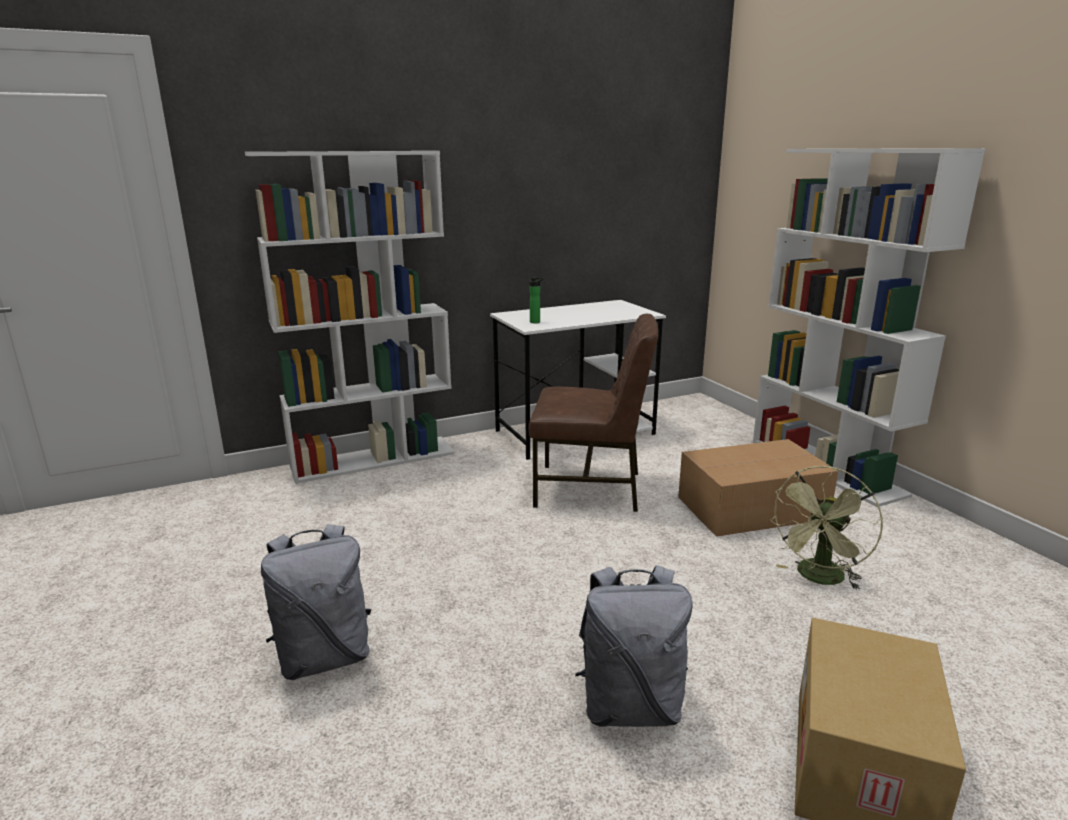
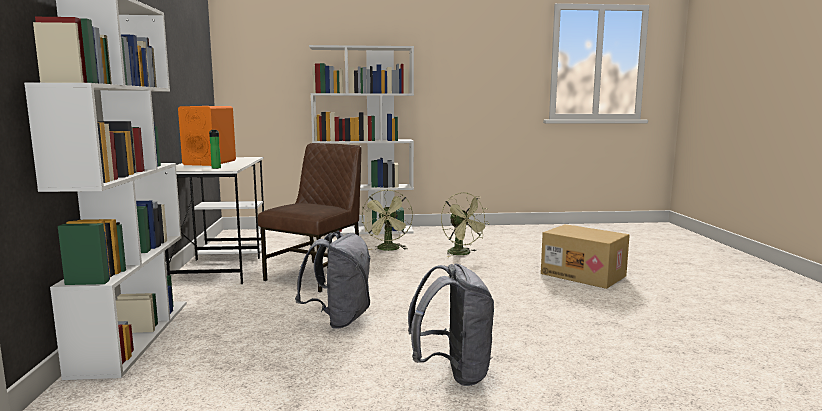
camera: 70 degrees left, 10 degrees down
(575, 312) = (210, 163): none -> orange speaker
(630, 706) = (537, 301): grey backpack -> grey backpack (339, 320)
(754, 508) = (388, 249): cardboard box -> green fan

